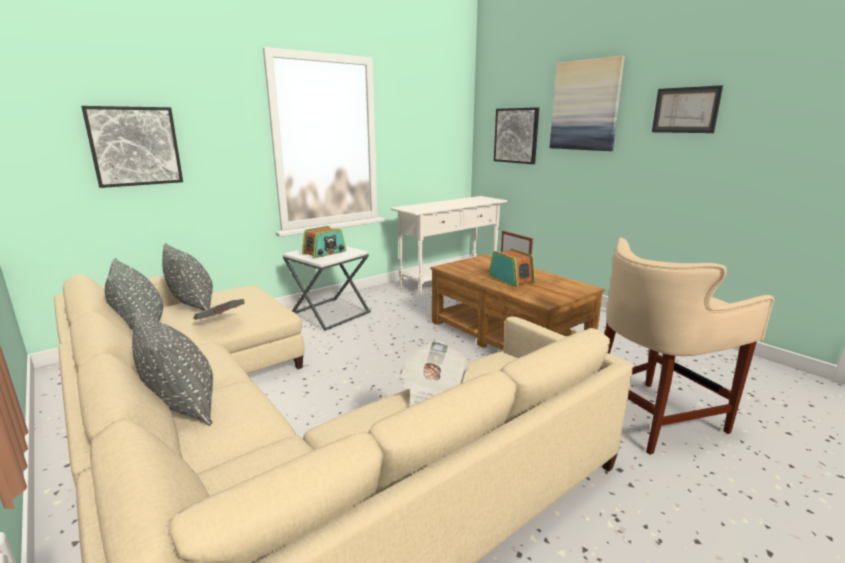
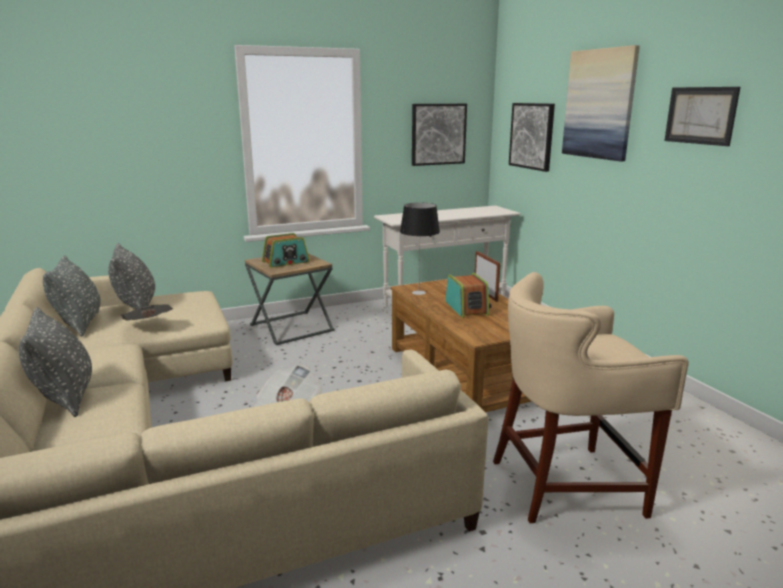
camera: 15 degrees right, 0 degrees up
(135, 146) = (103, 147): picture -> picture (438, 134)
(330, 314) = (291, 328): white side table -> brown side table
(459, 270) = (418, 292): none -> table lamp

